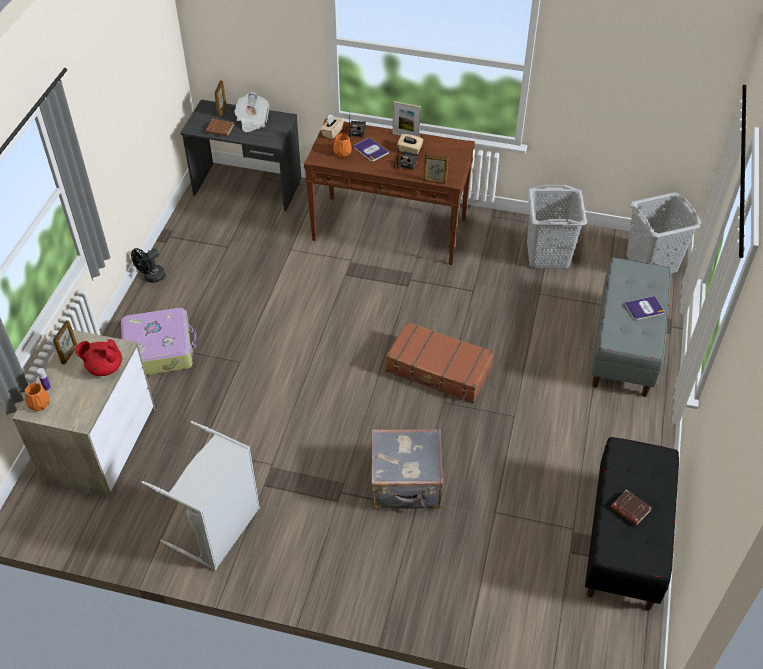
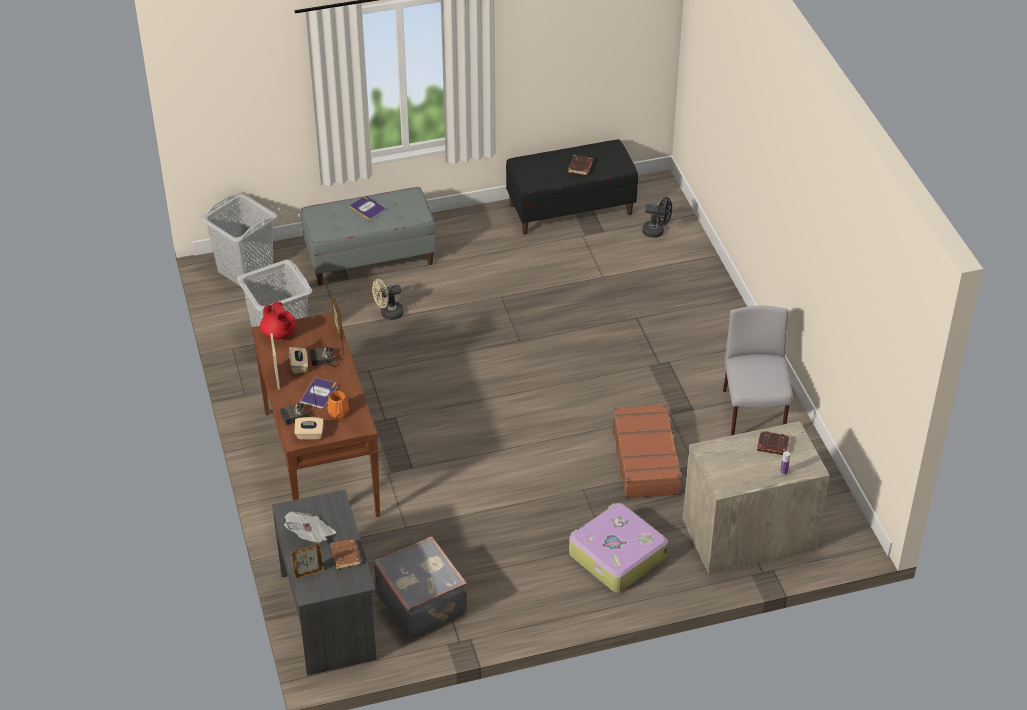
camera: 120 degrees left, 5 degrees down
(39, 403) = (802, 467): orange vase -> none
(70, 354) = (740, 479): picture frame -> none
(80, 396) = (772, 446): none -> brown book
(104, 367) = (732, 449): red teapot -> red teapot (279, 334)
(151, 277) = (530, 619): black fan -> black fan (657, 231)
(219, 530) = (753, 415): grey laundry basket -> grey chair
(406, 485) = (620, 331): grey suitcase -> grey suitcase (423, 604)
(438, 370) = (486, 356): brown suitcase -> brown suitcase (646, 459)
(538, 329) = (388, 314): none -> beige fan

